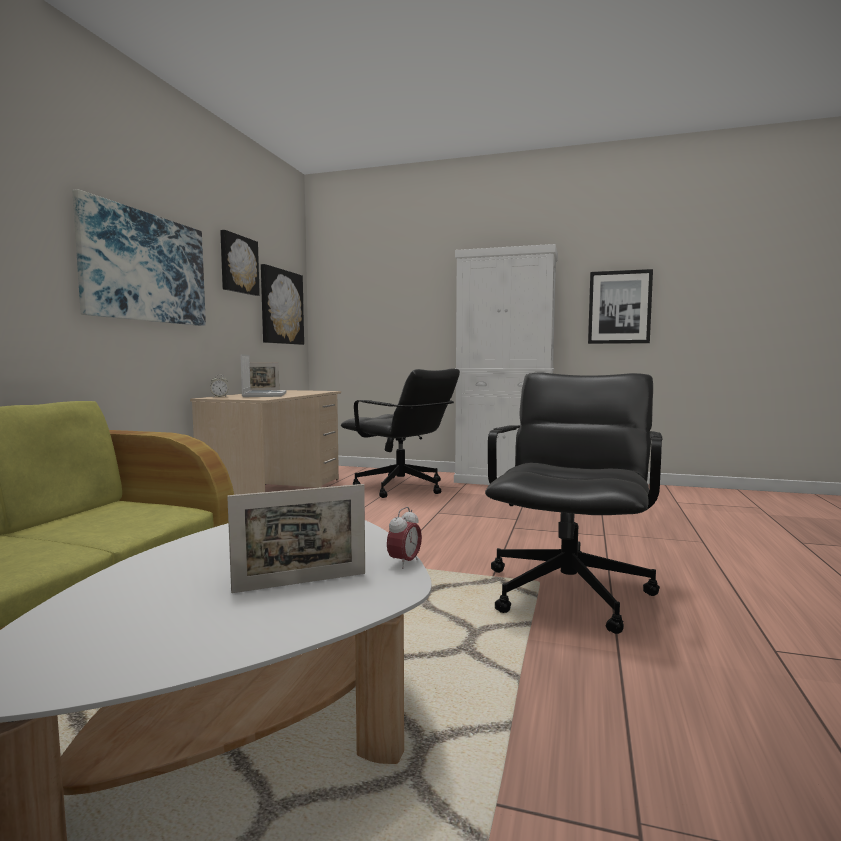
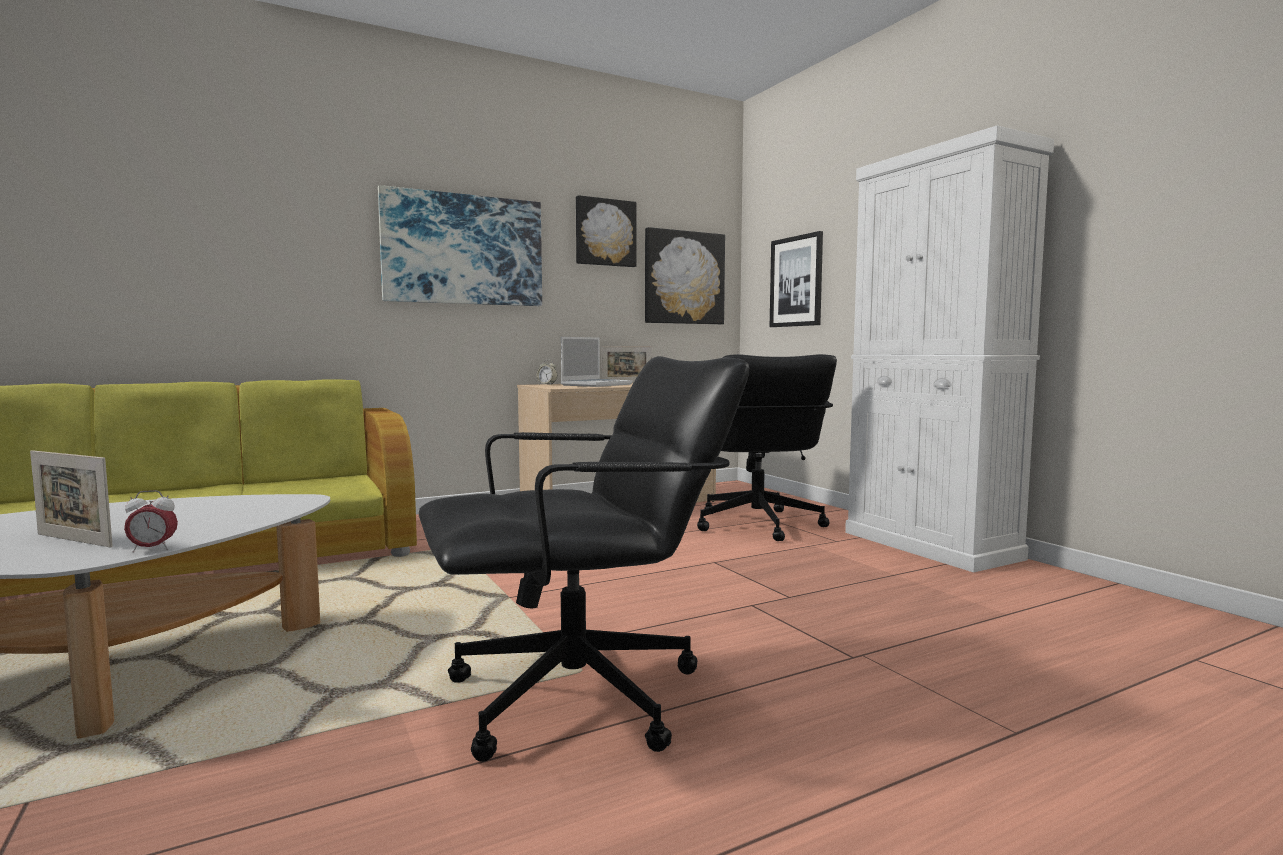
camera: 45 degrees right, 0 degrees up
(619, 307) = (1178, 227): picture -> picture (796, 281)

